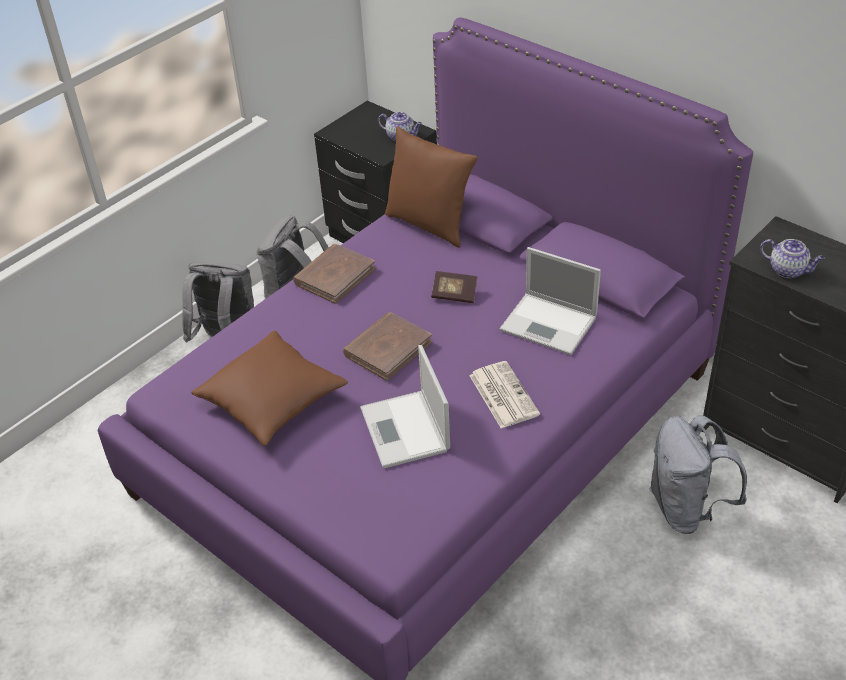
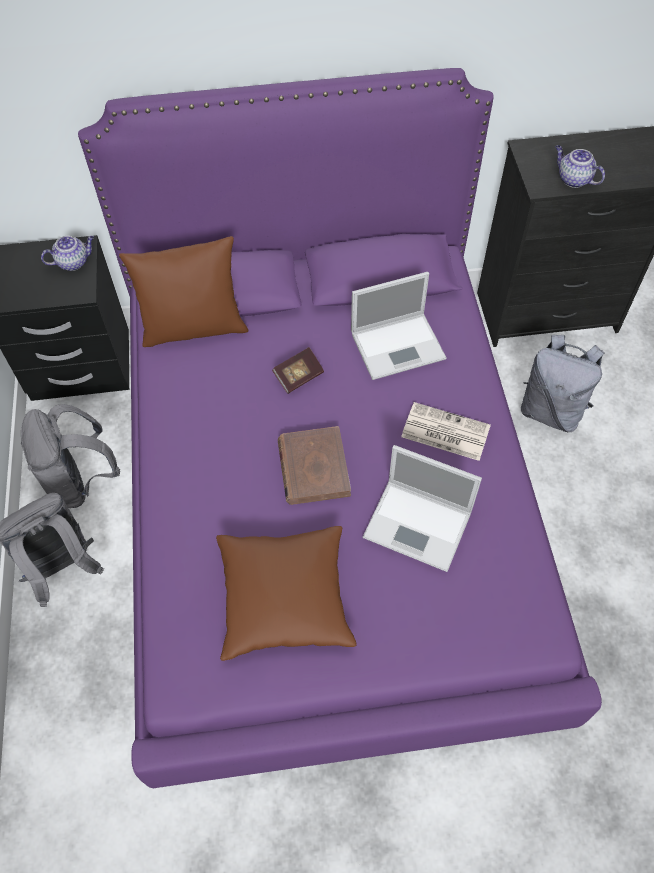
camera: 50 degrees left, 15 degrees up
(334, 276) = (179, 439): brown book -> none
(788, 270) = (573, 179): teapot -> teapot turned 120 degrees counterclockwise

